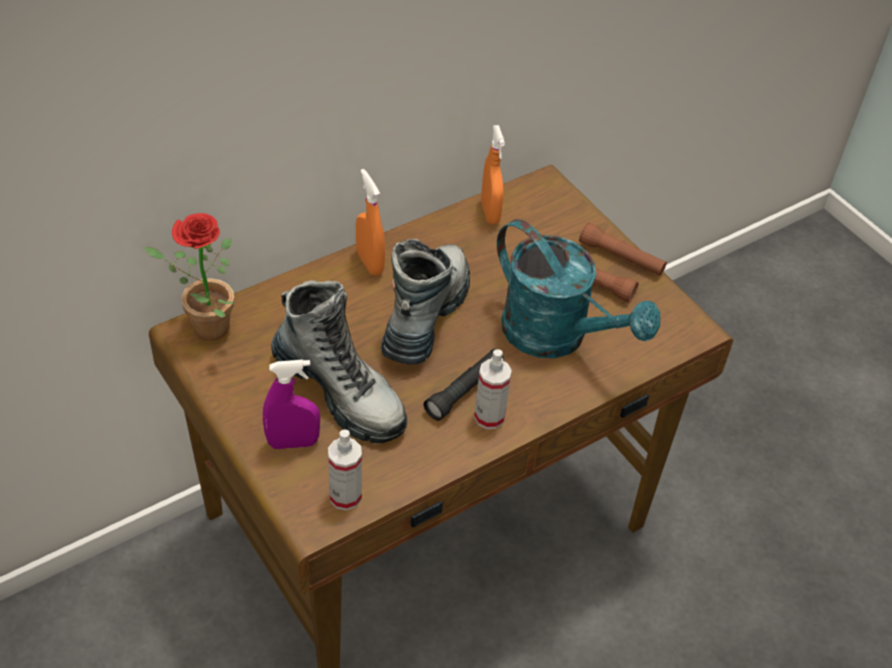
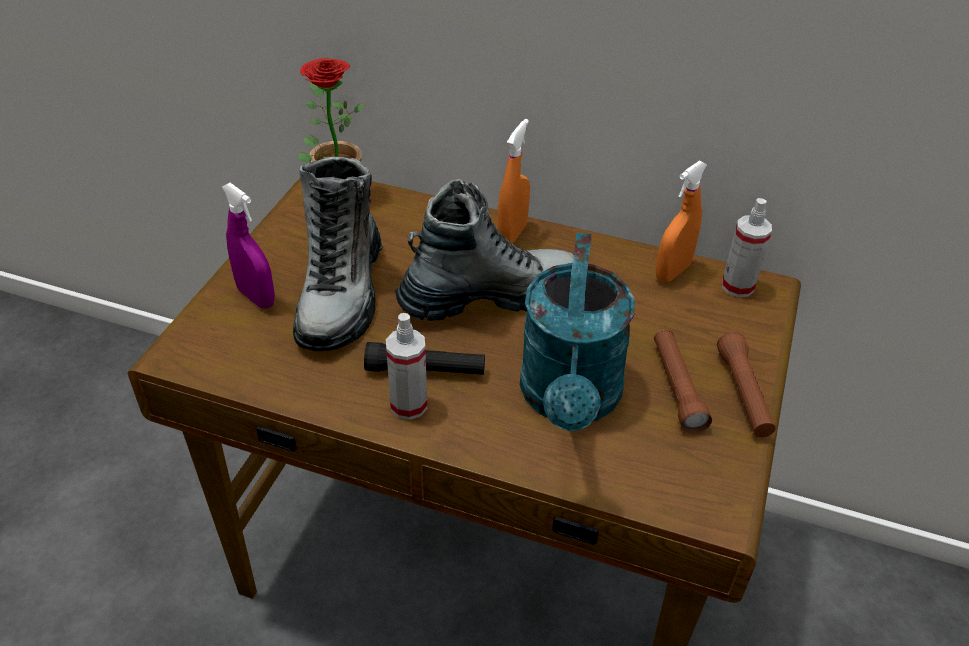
camera: 55 degrees right, 5 degrees down
(345, 496) = (221, 359): spray bottle -> spray bottle (737, 286)

